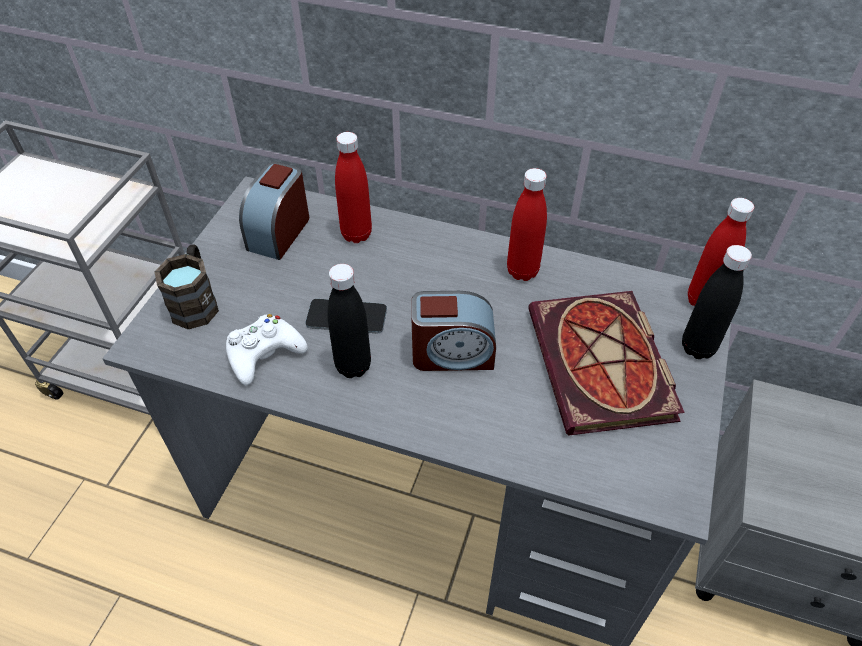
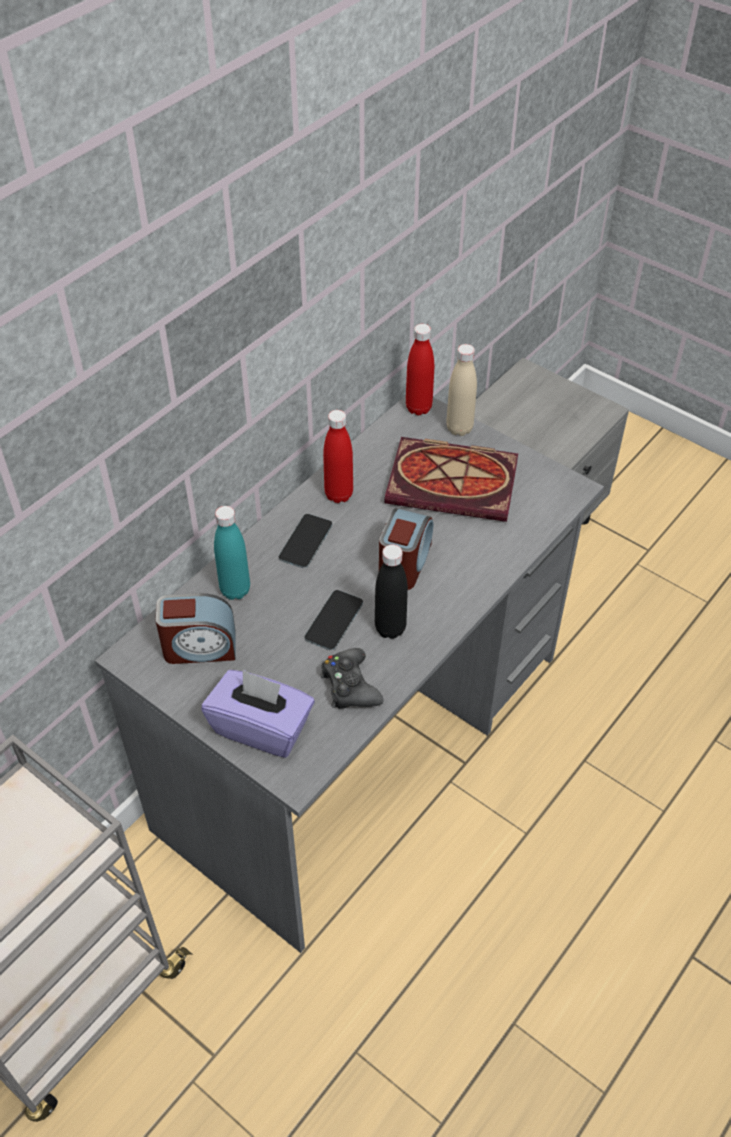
camera: 70 degrees left, 0 degrees up
(196, 302) = (262, 727): brown mug -> purple tissue box
(264, 354) = (350, 686): white game controller -> black game controller
(279, 232) = (199, 647): alarm clock -> alarm clock turned 45 degrees counterclockwise
(356, 234) = (235, 590): red bottle -> turquoise bottle
(443, 265) = (305, 541): none -> phone
(697, 348) = (459, 428): black bottle -> beige bottle

